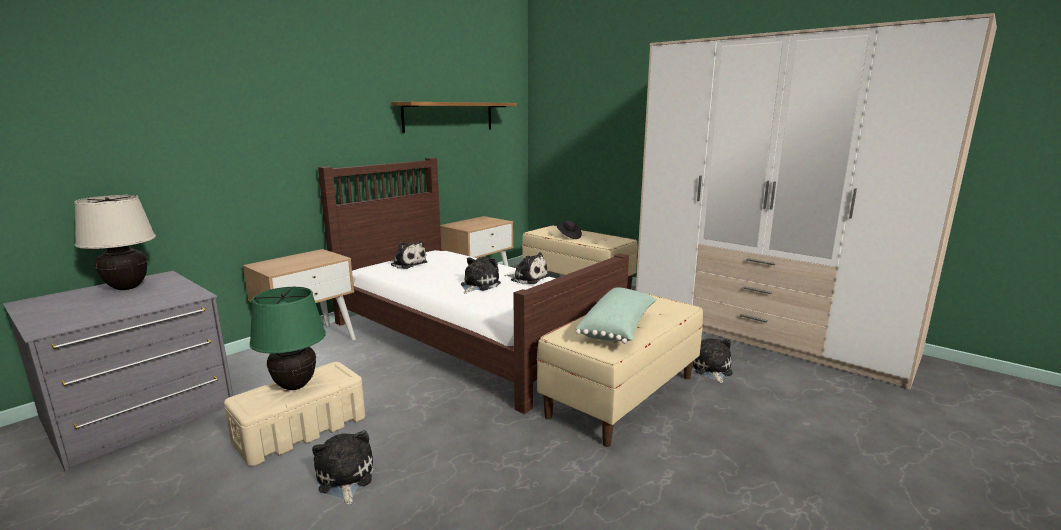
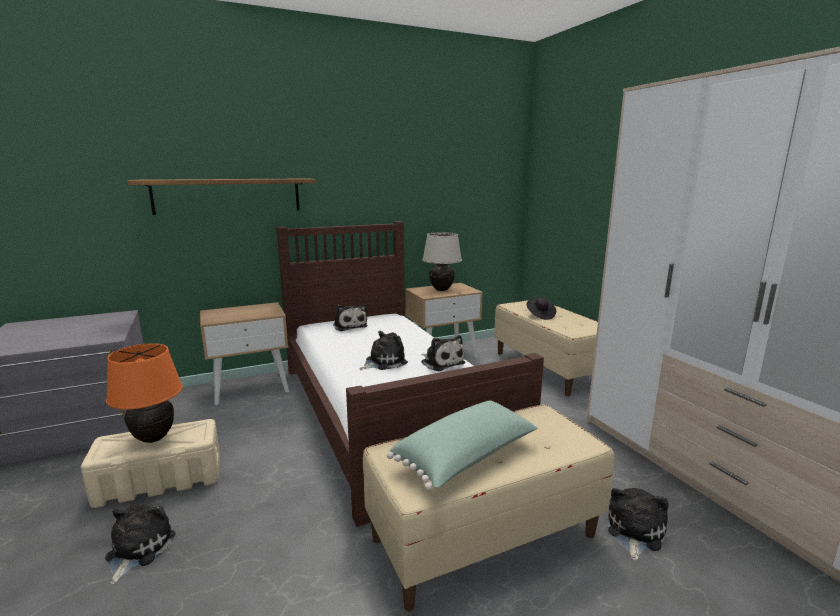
camera: 25 degrees right, 0 degrees up
(126, 287) = (86, 322): beige table lamp -> beige table lamp (441, 289)
(295, 386) = (154, 438): green table lamp -> orange table lamp
(449, 116) = (425, 180): shelf -> shelf (228, 195)

